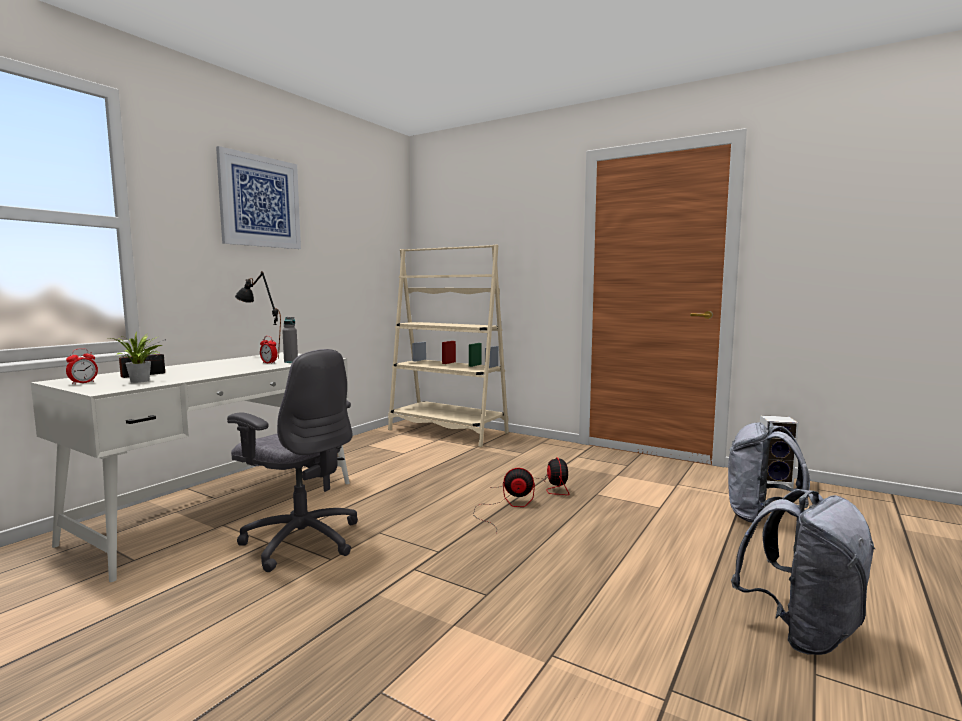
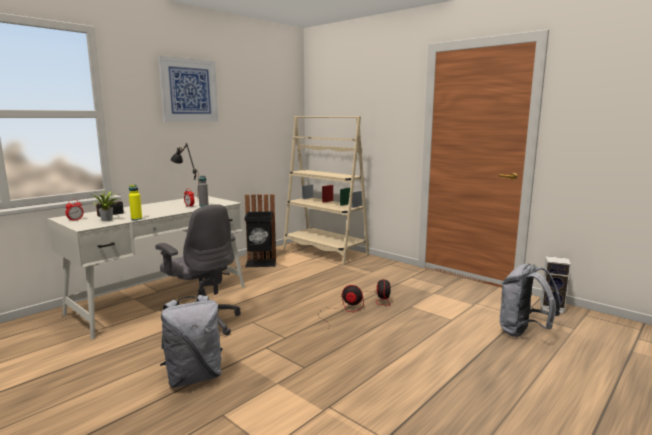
camera: 10 degrees right, 5 degrees up
(191, 378) = (136, 219): none -> yellow bottle
(363, 450) = (261, 263): none -> black trash can
(802, 632) = (500, 411): grey backpack -> grey backpack (194, 377)

